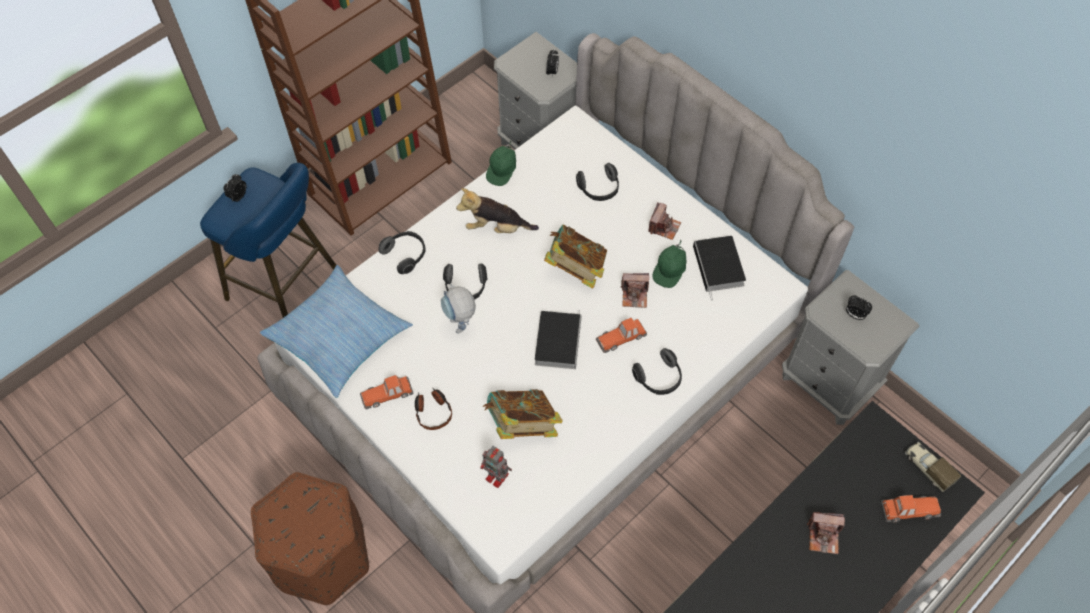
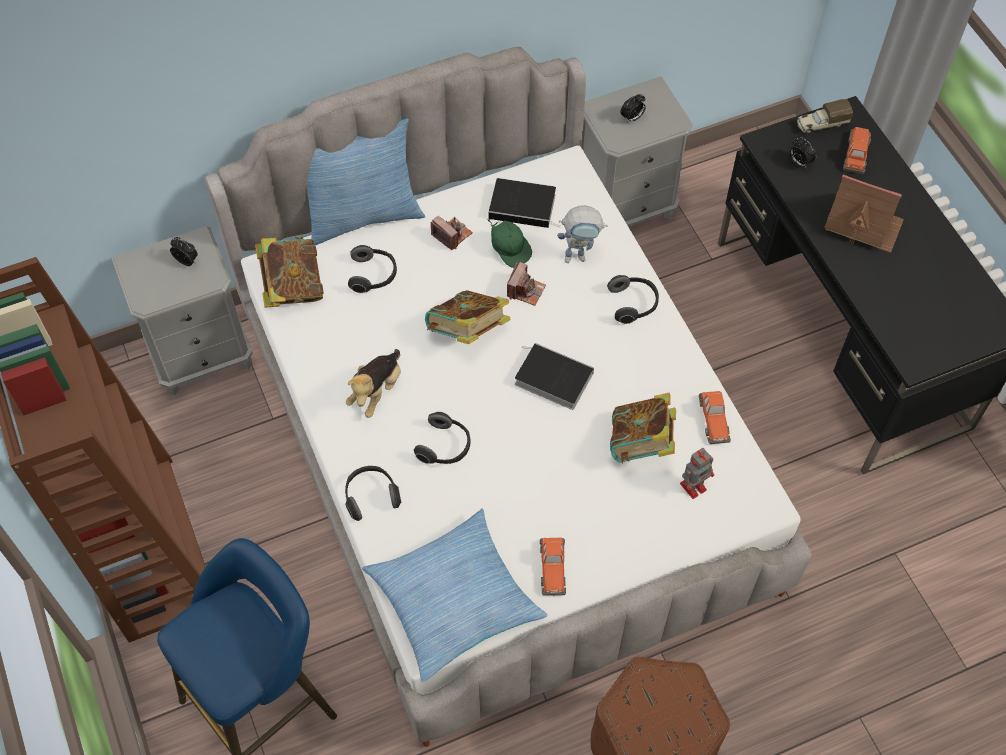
camera: 70 degrees left, 0 degrees up
(238, 196) = (204, 657): alarm clock -> alarm clock (799, 162)
(433, 411) = (592, 526): headphones -> none
(461, 329) = (498, 467): toy robot -> toy robot (580, 256)
(502, 171) = (299, 360): green cap -> none
(564, 143) = (292, 287): none -> book
(621, 337) = (571, 319): toy car -> toy car (713, 419)
(651, 163) = (363, 216): none -> pillow
(823, 536) = (862, 224): camera -> toy house

